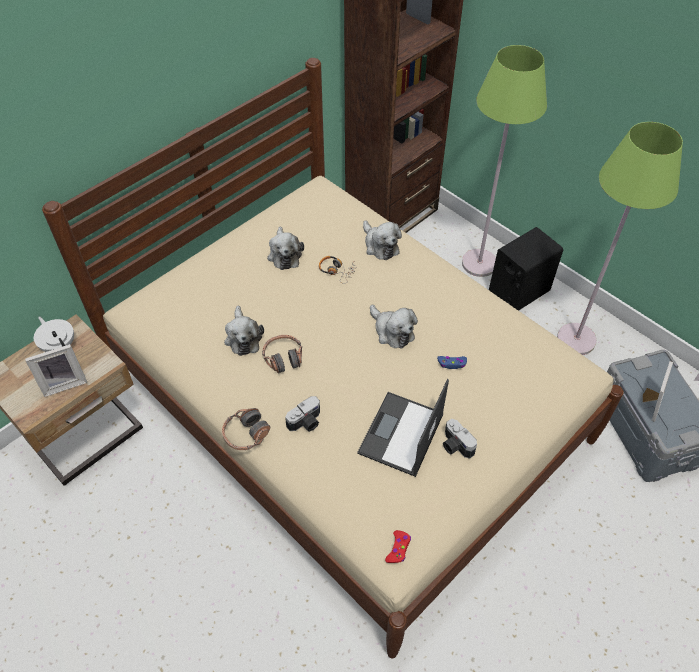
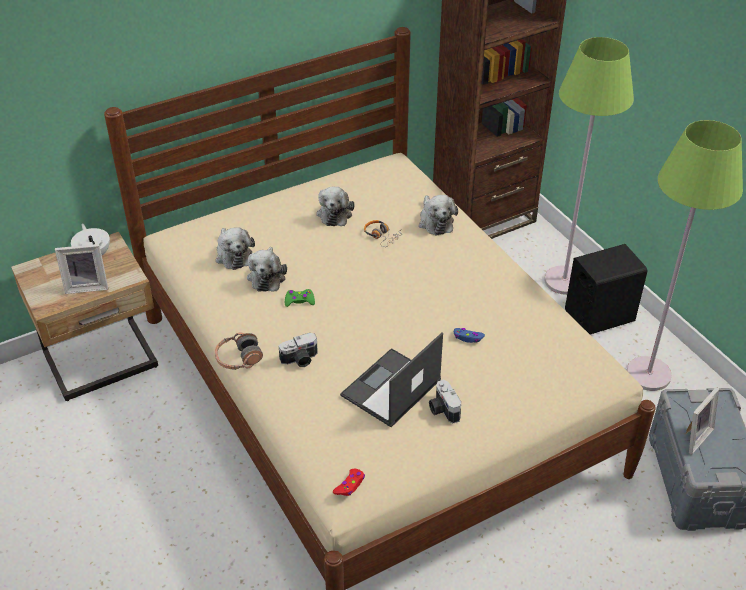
camera: 15 degrees right, 10 degrees down
(283, 358) = (299, 301): headphones -> green game controller
(392, 331) = (417, 298): plush toy -> plush toy (233, 255)

